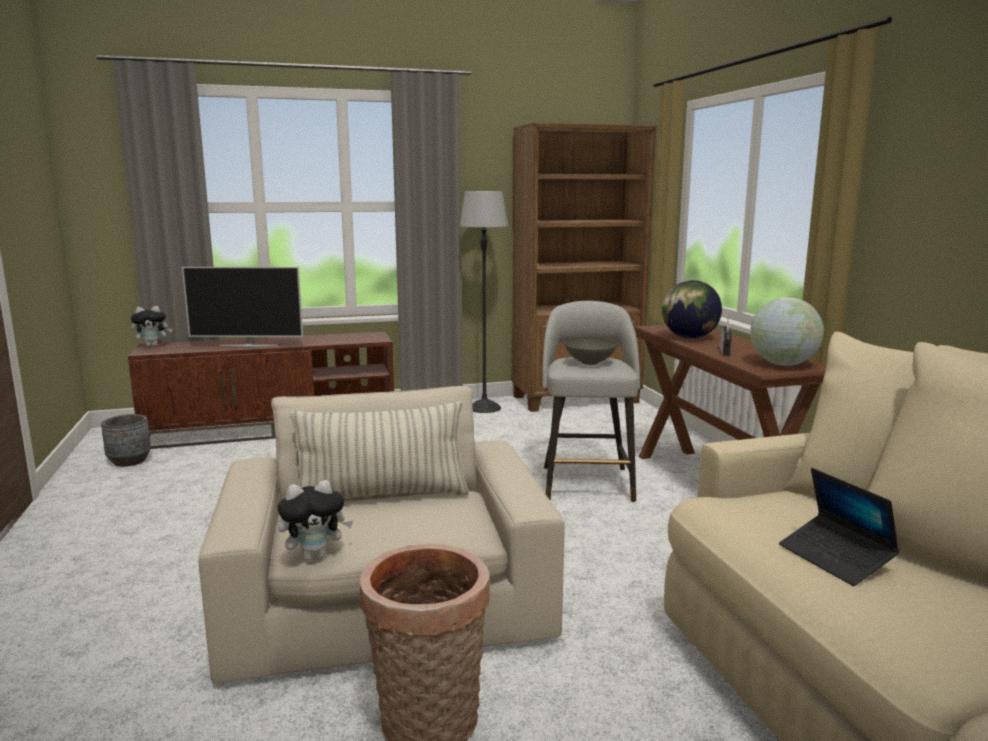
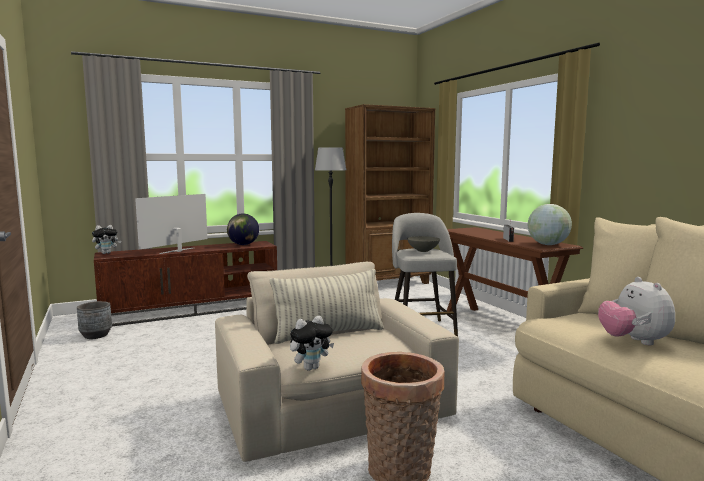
camera: 10 degrees left, 5 degrees down
(248, 345) = (177, 251): television -> television turned 135 degrees clockwise
(689, 337) = (479, 234): globe -> globe (243, 244)
(835, 558) = (633, 341): laptop -> plush toy

